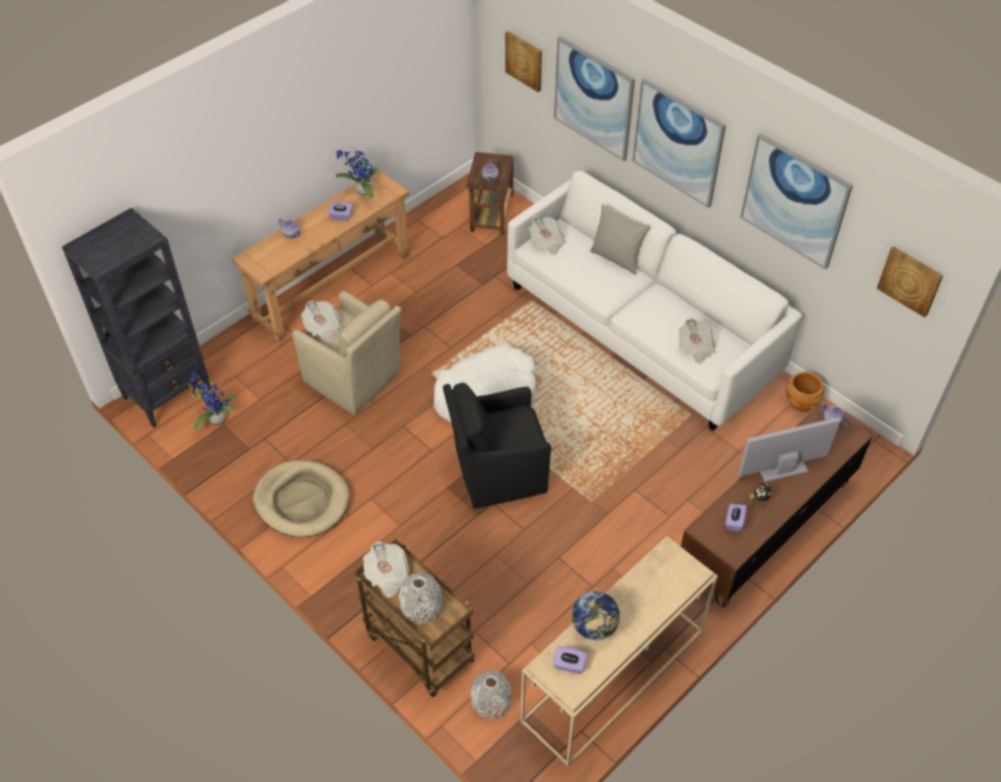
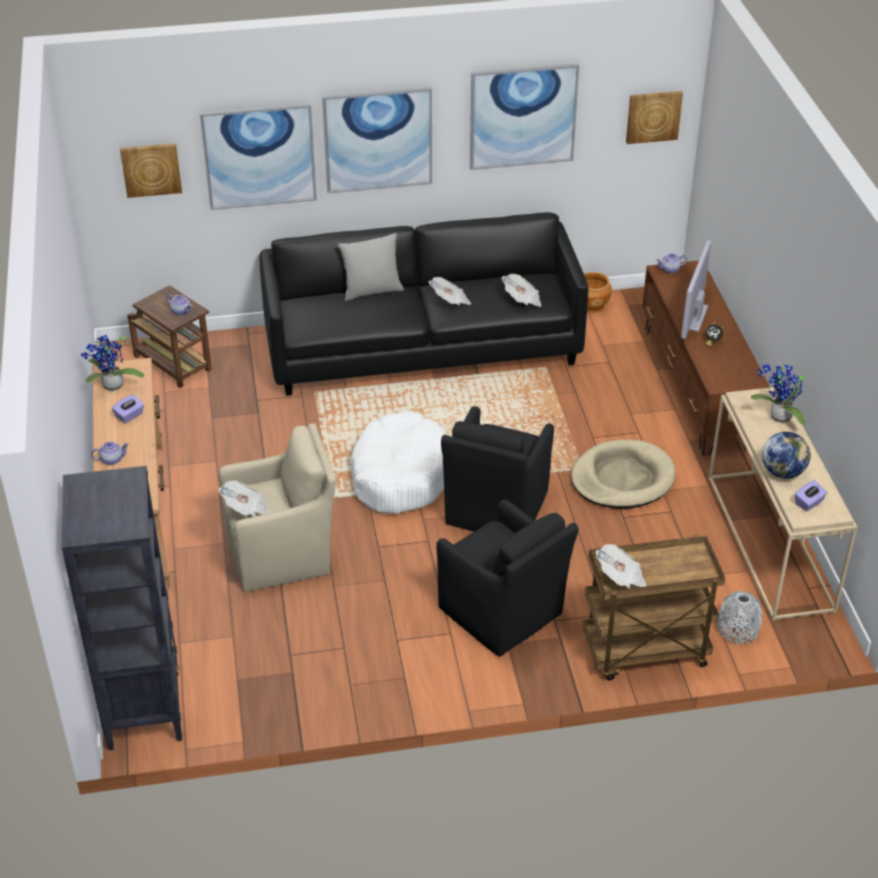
camera: 55 degrees left, 10 degrees down
(215, 418) = (222, 682): potted plant -> potted plant (778, 418)
(302, 501) = (400, 660): beige dog bed -> beige dog bed (622, 478)
(391, 535) = (502, 613): none -> black armchair
(421, 605) = (671, 569): grey vase -> none
(547, 242) = (306, 319): newspaper -> newspaper (450, 301)
(641, 329) = (422, 346): white sofa -> black sofa
(734, 522) = (723, 365): purple tissue box -> none

